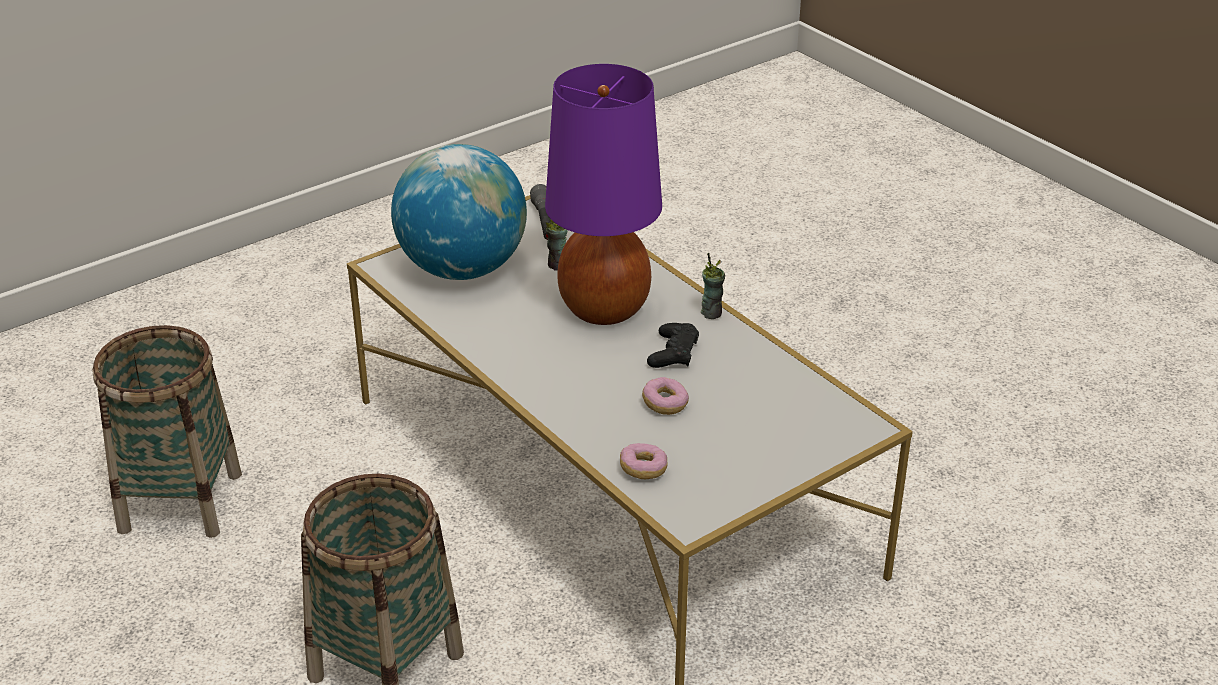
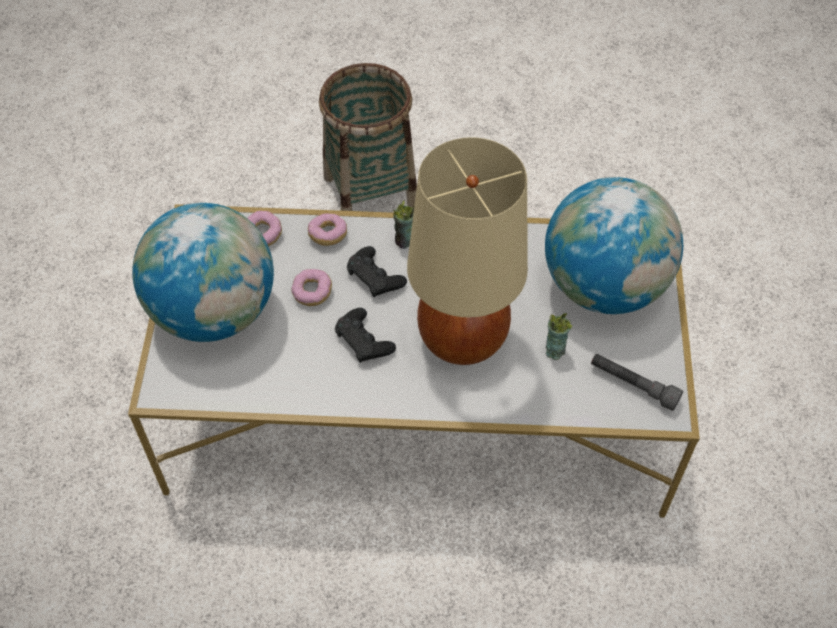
camera: 130 degrees right, 20 degrees up
(180, 501) = (612, 174): basket -> none
(592, 430) = (328, 235): none -> donut
(602, 380) = (375, 277): none -> black game controller
(605, 308) = (462, 339): purple table lamp -> beige table lamp
(711, 313) = (387, 403): cup -> cup (404, 241)
(760, 446) = (214, 312): none -> globe

